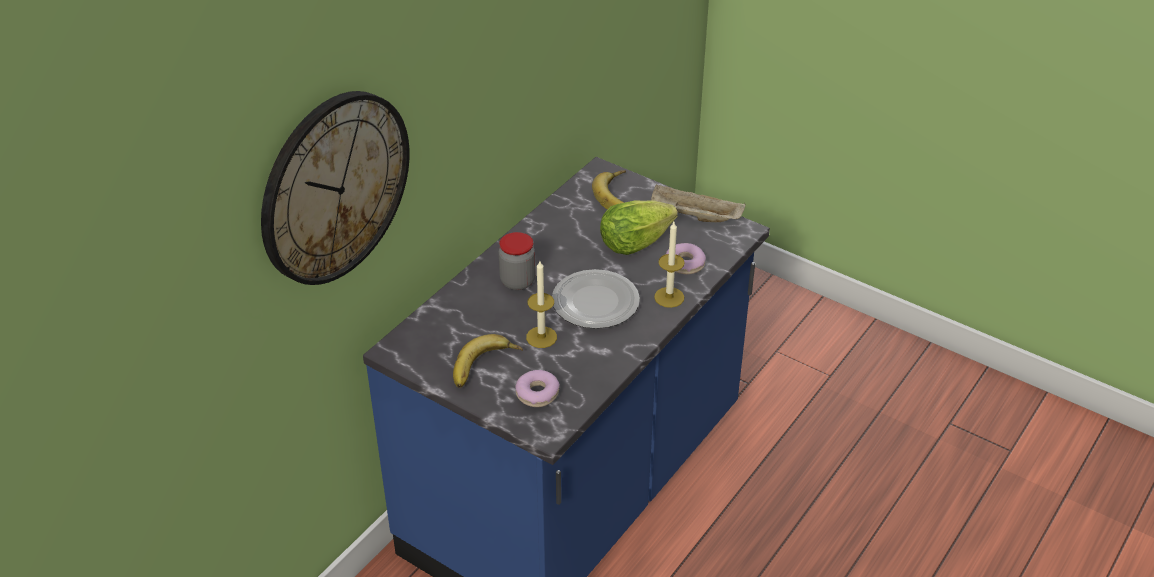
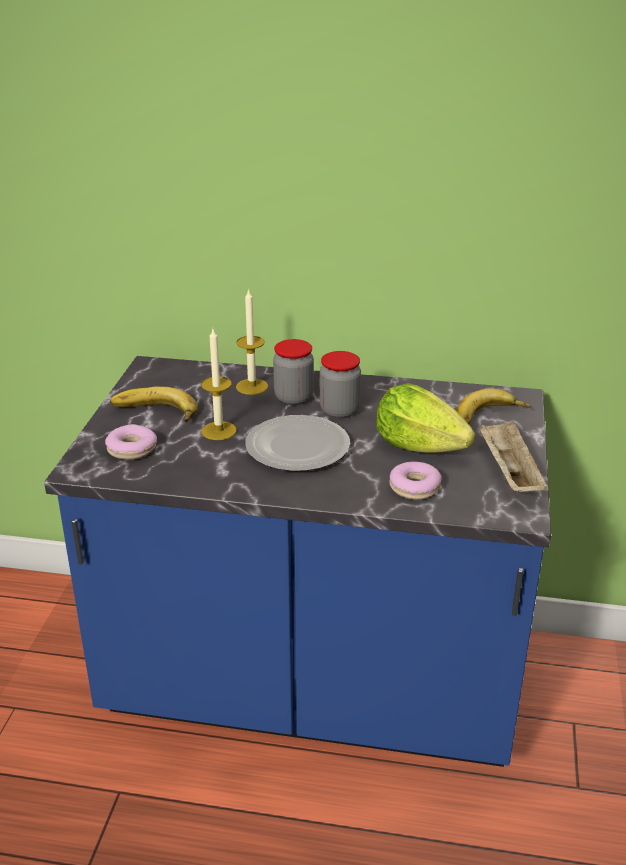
camera: 65 degrees right, 10 degrees down
(334, 187) = (127, 159): wall clock -> none
(556, 264) = (339, 410): none -> jar
(669, 297) = (345, 491): candle -> candle (252, 386)

